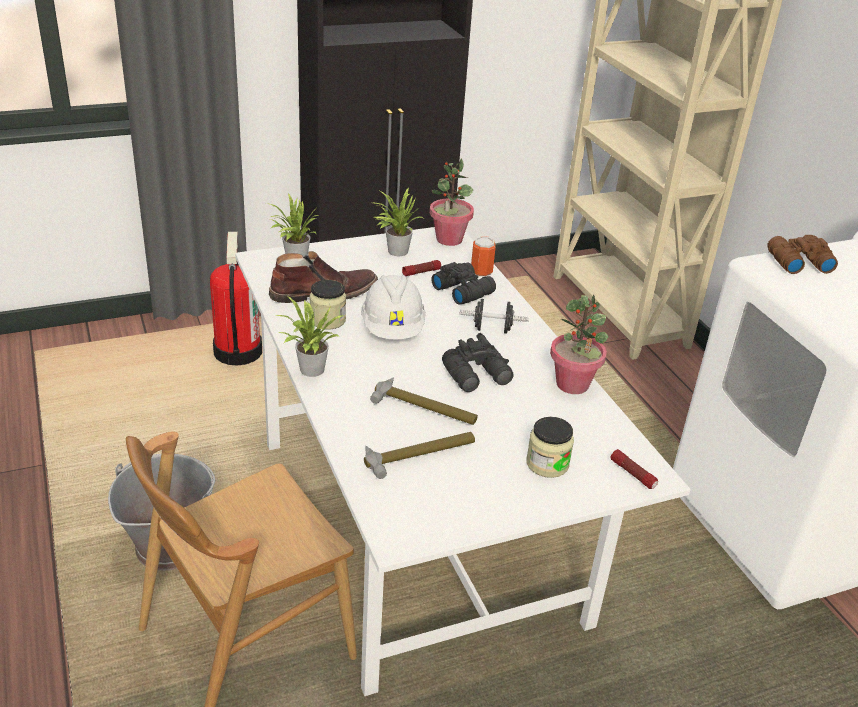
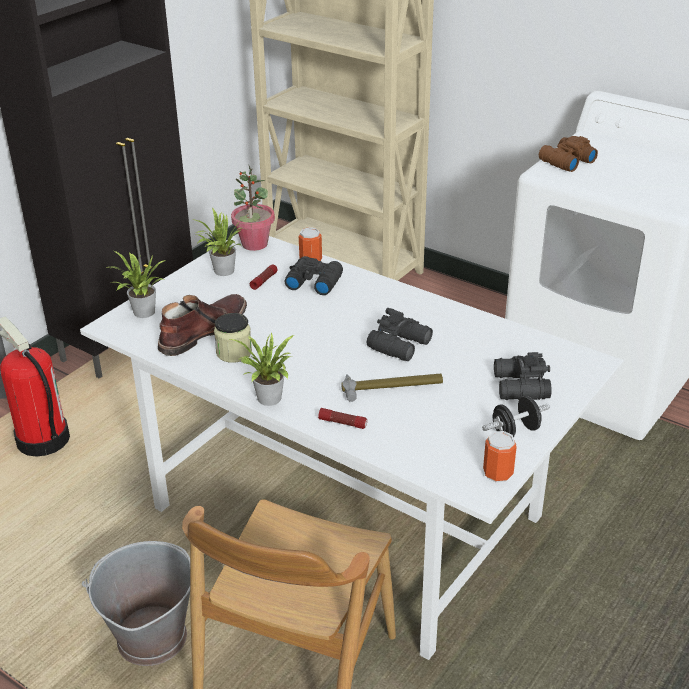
camera: 30 degrees left, 0 degrees up
(393, 329) = (295, 337): white hard hat -> none
(419, 456) = (428, 425): hammer -> none
(432, 531) = (498, 473): none -> can
(492, 329) = (371, 304): black dumbbell -> black dumbbell (515, 431)
(547, 464) = (519, 387): jar -> black binoculars
(572, 384) = (473, 321): potted plant -> none
(633, 474) = (580, 367): flashlight -> flashlight (342, 423)

